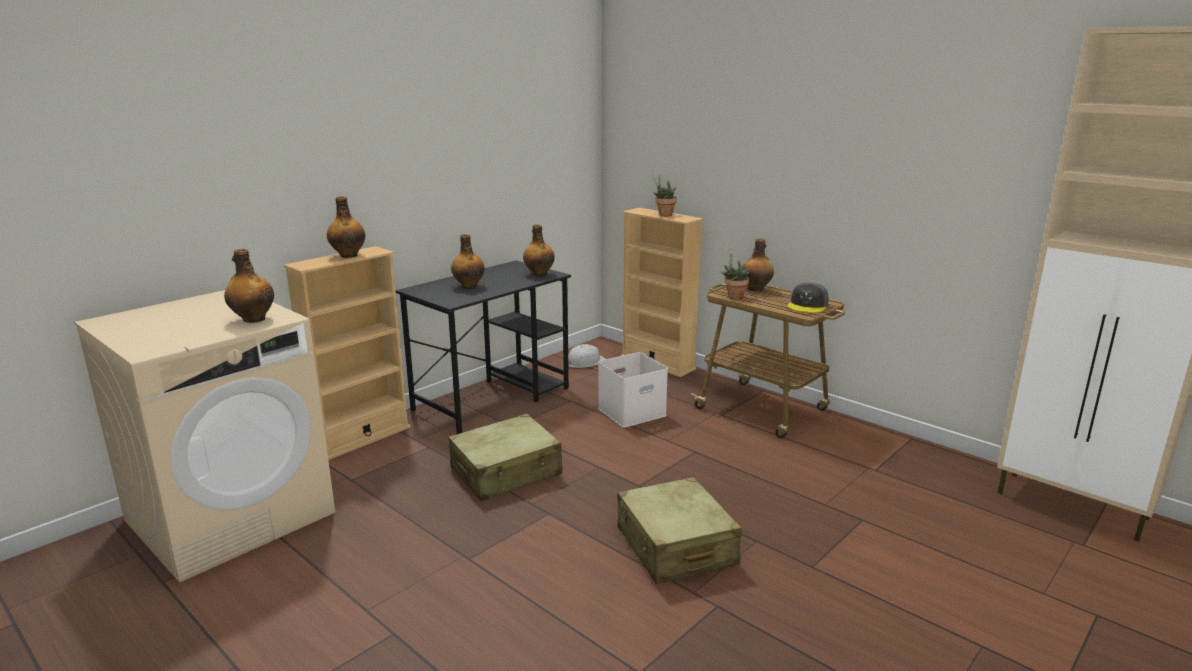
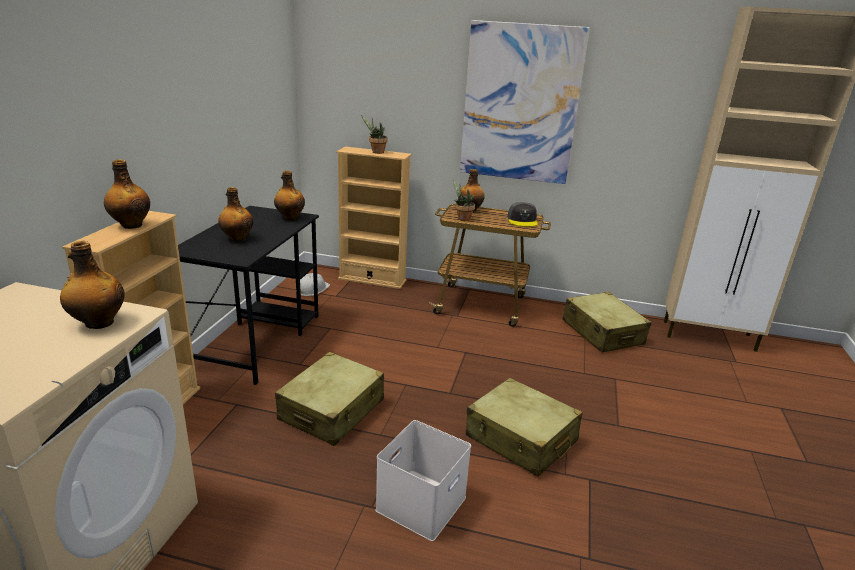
camera: 30 degrees left, 5 degrees up
(632, 411) = (388, 327): white storage box -> white storage box (421, 502)
(823, 162) = (520, 104): none -> picture
(899, 468) = (602, 333): none -> beige suitcase

